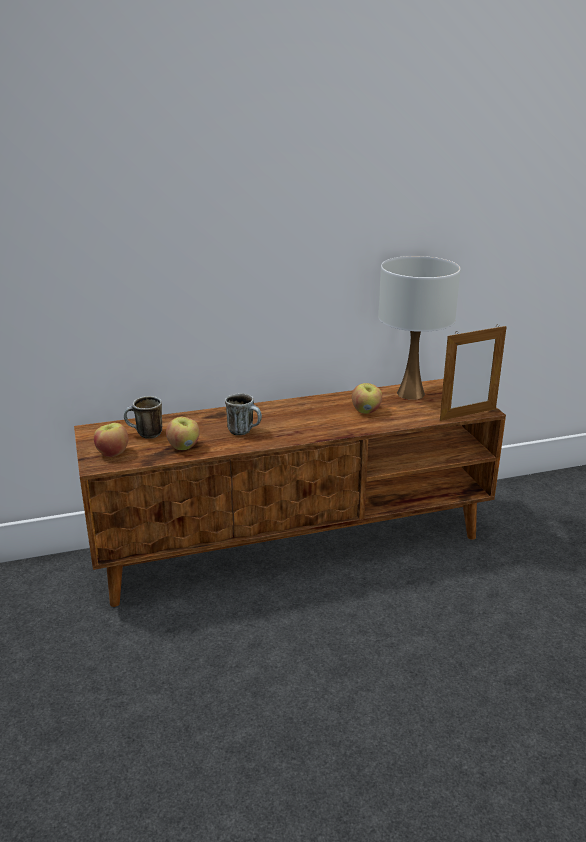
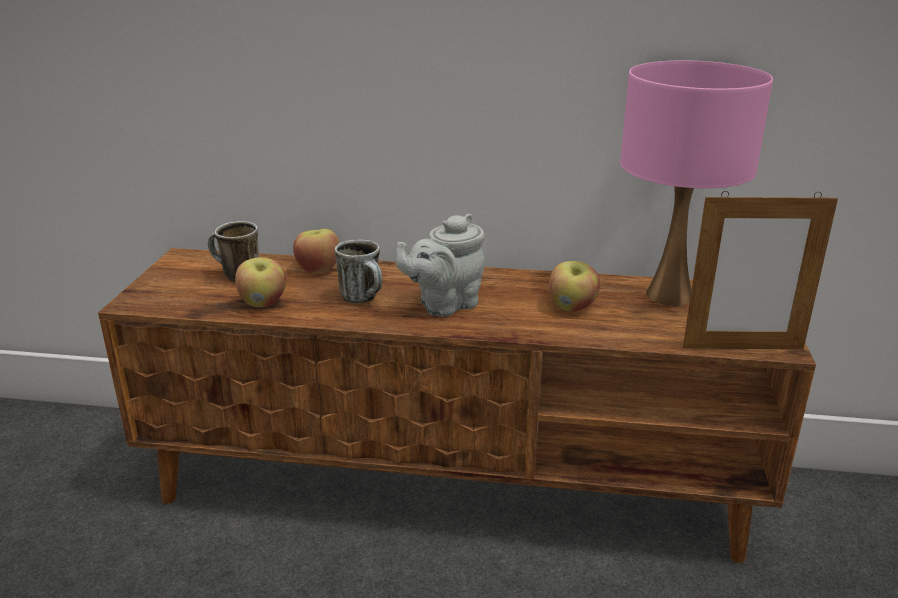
camera: 25 degrees right, 0 degrees up
(112, 453) = (170, 291): apple -> apple (318, 269)
(295, 424) = (444, 305): none -> grey teapot
(411, 393) = (670, 295): white table lamp -> pink table lamp

